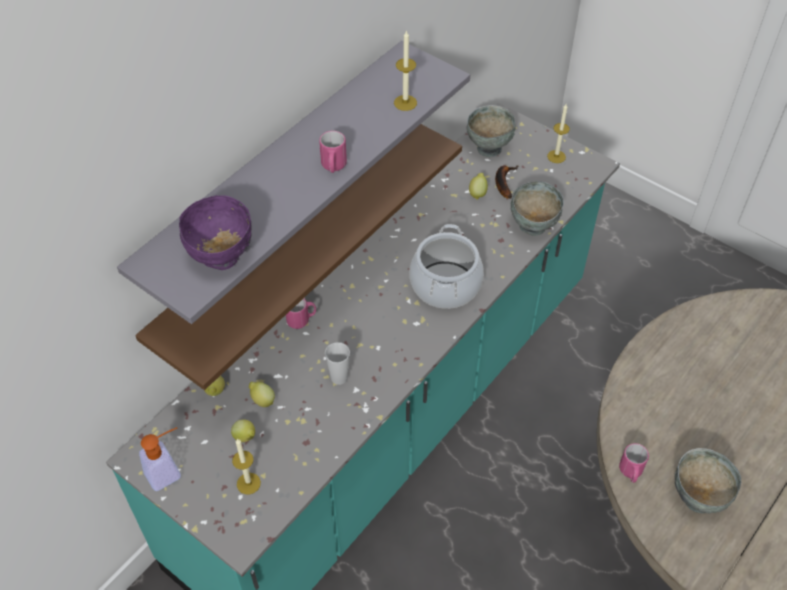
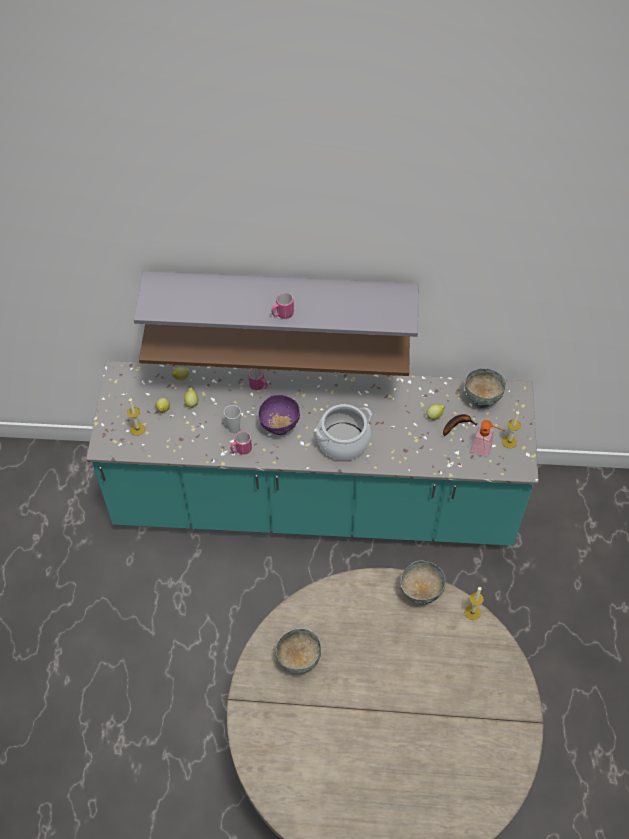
camera: 55 degrees right, 5 degrees up
(168, 471) = (119, 390): soap dispenser -> soap dispenser (485, 449)
(222, 257) = (180, 307): purple bowl -> purple bowl (279, 427)
(405, 103) = (363, 316): candle -> candle (472, 612)
(533, 227) = (432, 462): grey bowl -> grey bowl (420, 593)
(630, 473) = (290, 616): pink mug -> pink mug (241, 450)

